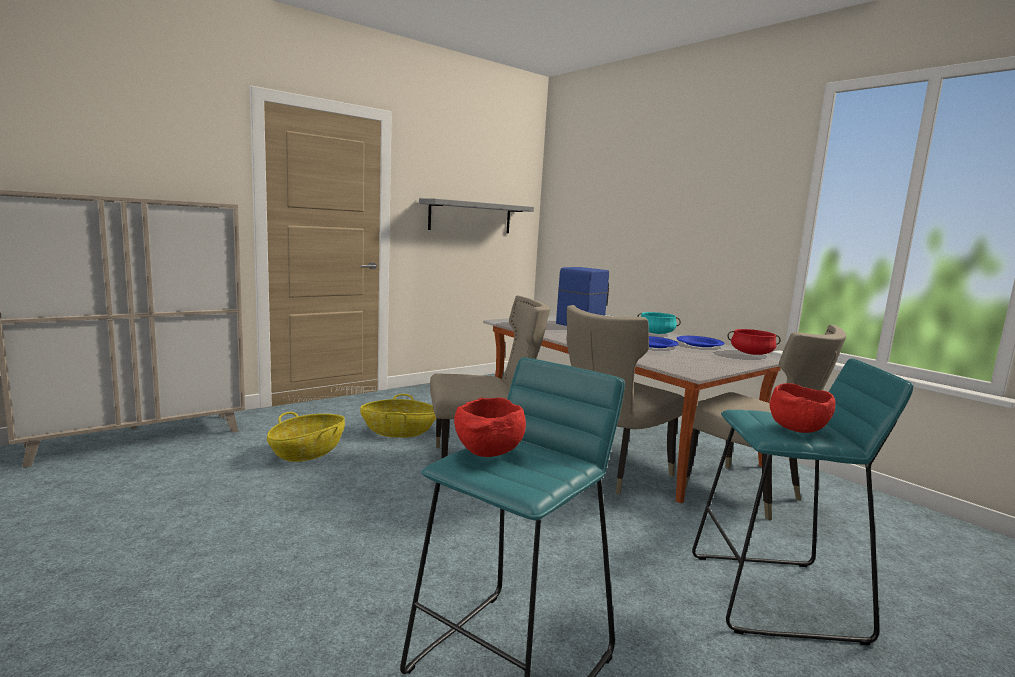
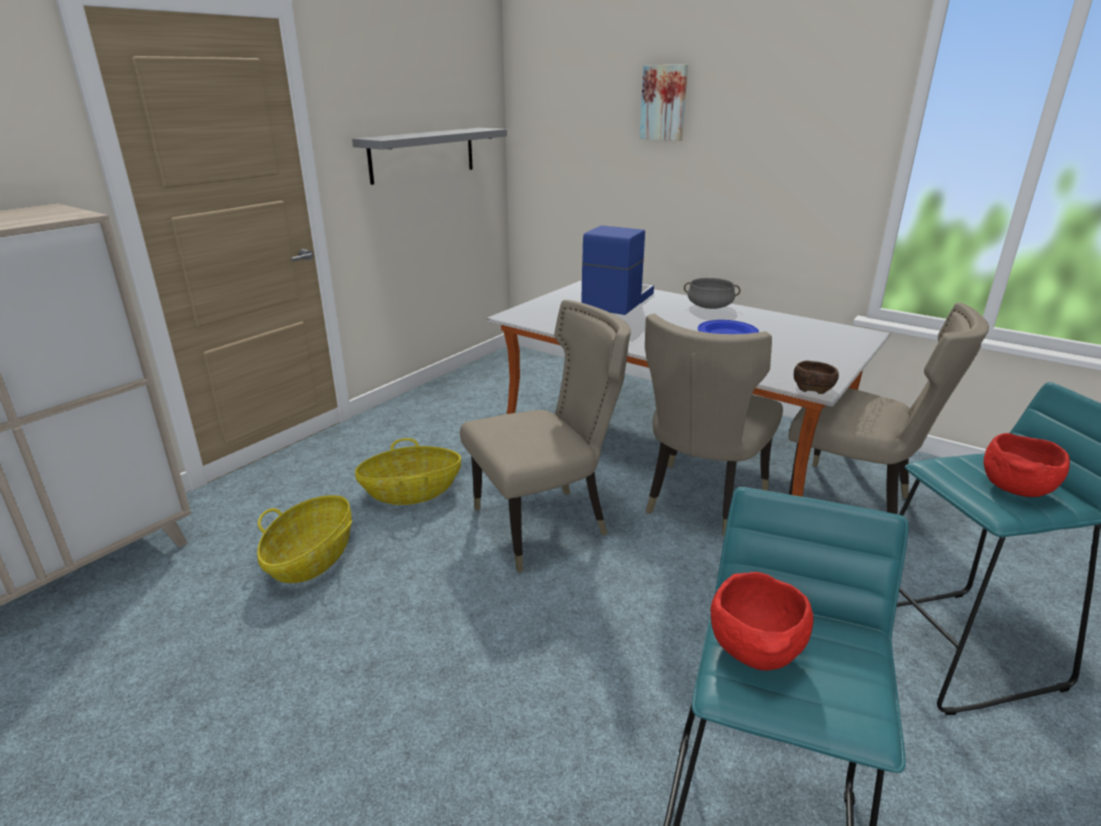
camera: 15 degrees left, 15 degrees up
(640, 189) = (664, 103): none -> picture
(656, 333) = (710, 306): turquoise cooking pot -> grey cooking pot
(691, 372) = (812, 387): none -> brown bowl
(699, 344) = (773, 322): blue plate -> none
(751, 353) = (840, 330): red cooking pot -> none

